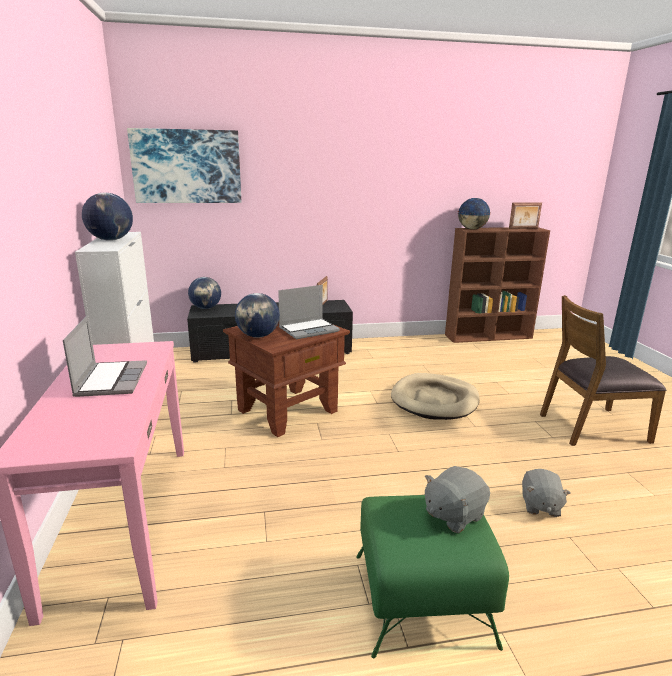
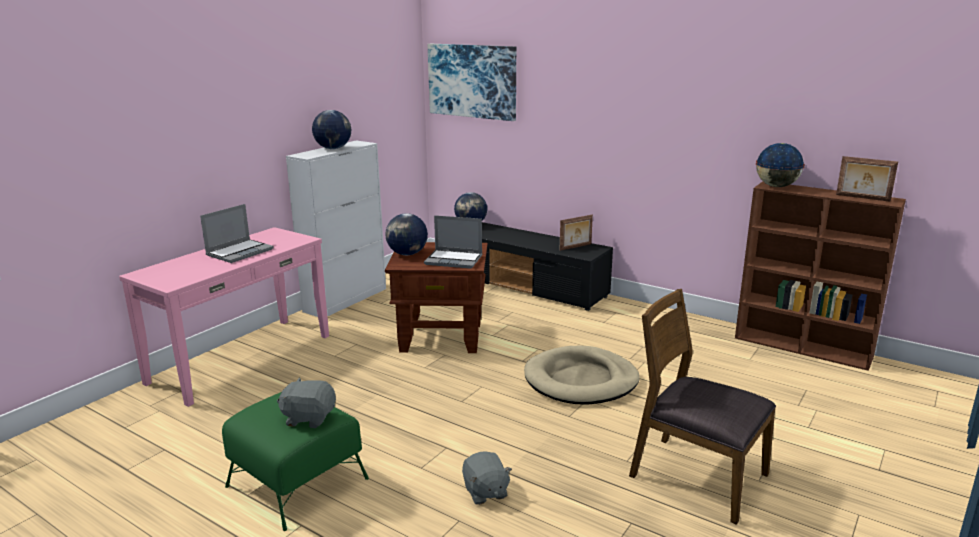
camera: 45 degrees right, 0 degrees up
(540, 505) = (485, 492): grey plush toy -> grey plush toy turned 75 degrees counterclockwise

